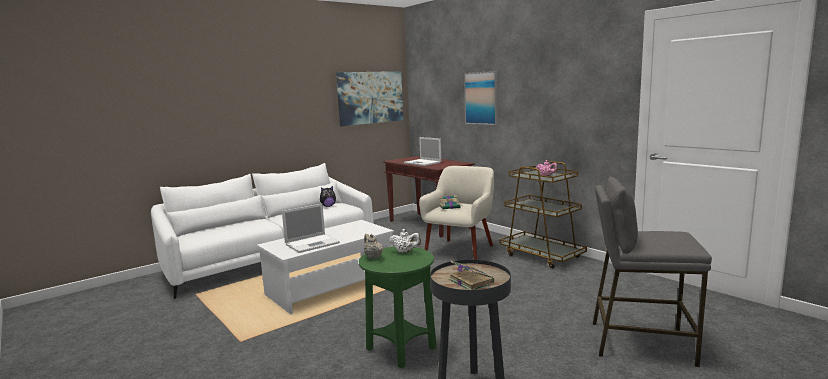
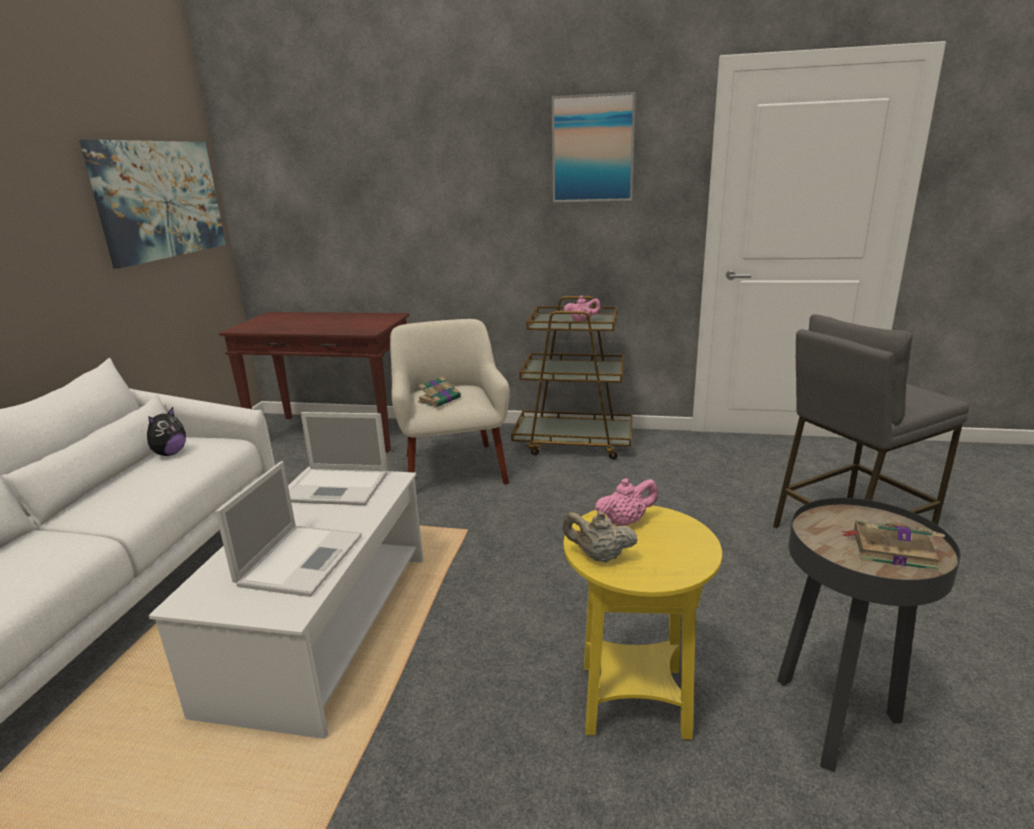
camera: 40 degrees left, 10 degrees up
(400, 349) = (633, 700): green side table -> yellow side table
(405, 252) = (625, 521): white teapot -> pink teapot
(423, 163) = (315, 325): laptop -> laptop (339, 487)
(481, 98) = (413, 196): picture -> picture (593, 149)

